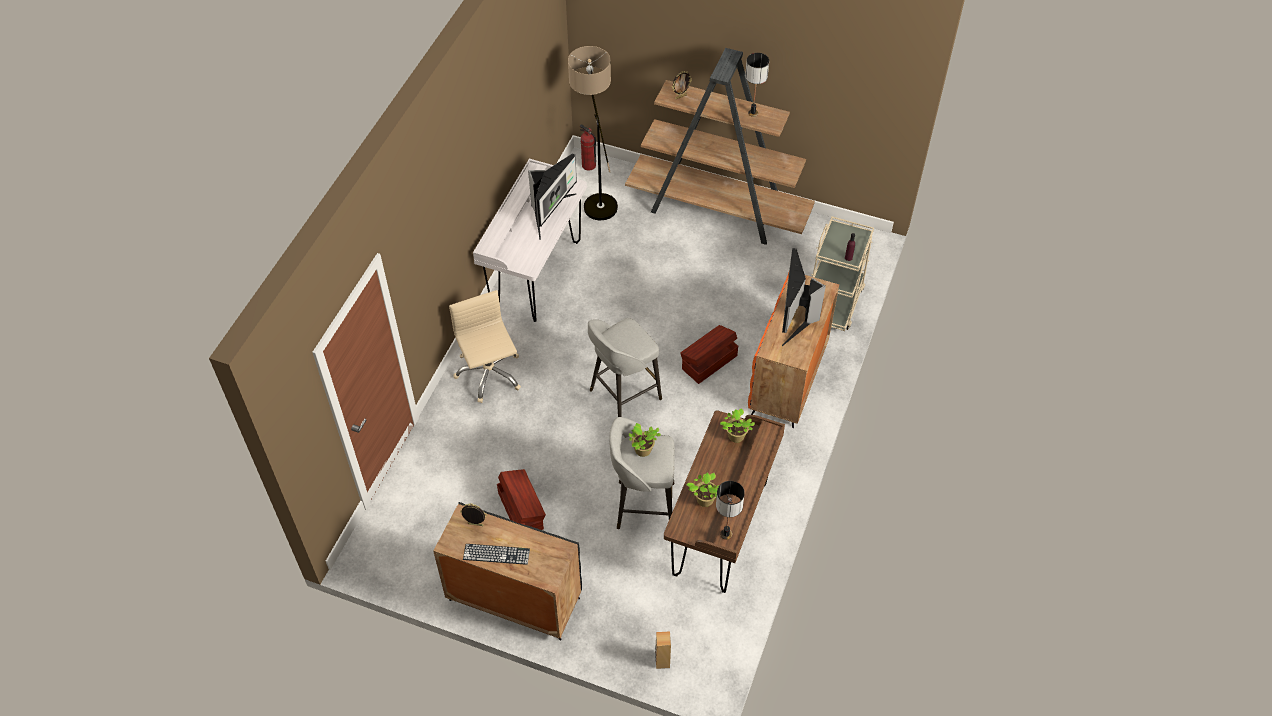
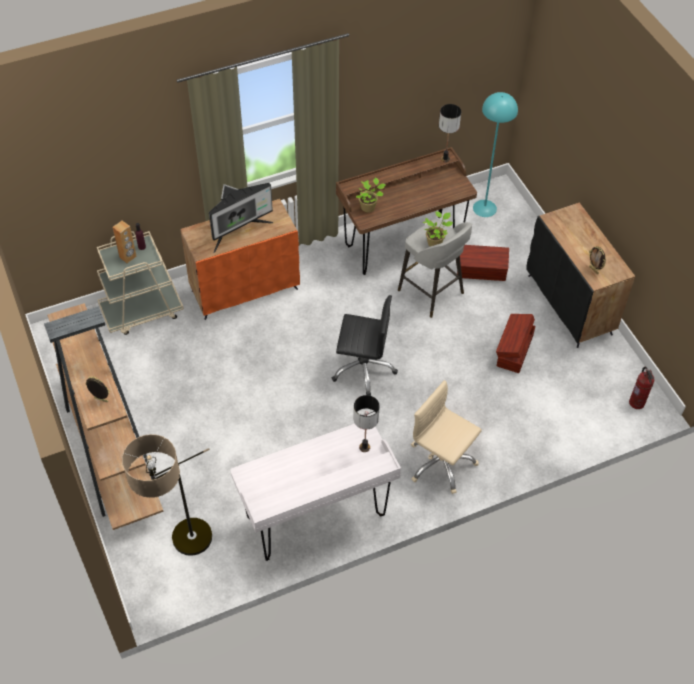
camera: 135 degrees left, 0 degrees up
(489, 374) = (441, 463): beige office chair -> beige office chair turned 105 degrees clockwise
(496, 554) = (595, 245): keyboard -> none
(550, 213) = (293, 464): monitor -> none
(588, 165) = (147, 592): fire extinguisher -> fire extinguisher (637, 403)
(623, 395) = (363, 368): grey stool -> black office chair
(662, 661) = (513, 213): brown speaker -> brown speaker (128, 257)
(694, 642) = (484, 208): none -> turquoise floor lamp
(704, 500) = (432, 191): potted plant -> none
(708, 362) = (278, 342): brown storage box -> brown storage box (481, 271)
(752, 113) = (73, 336): table lamp -> table lamp (364, 448)

